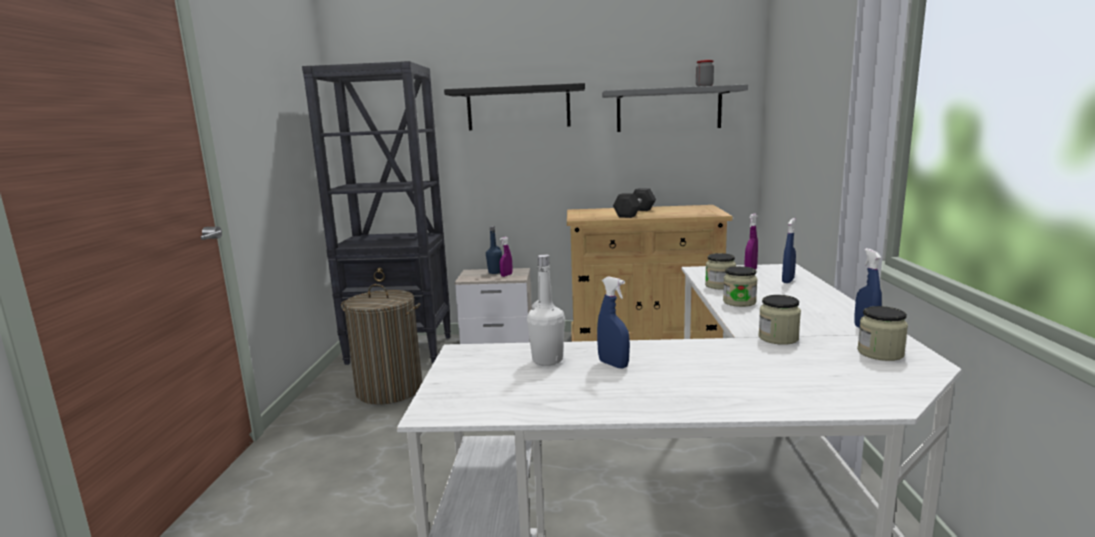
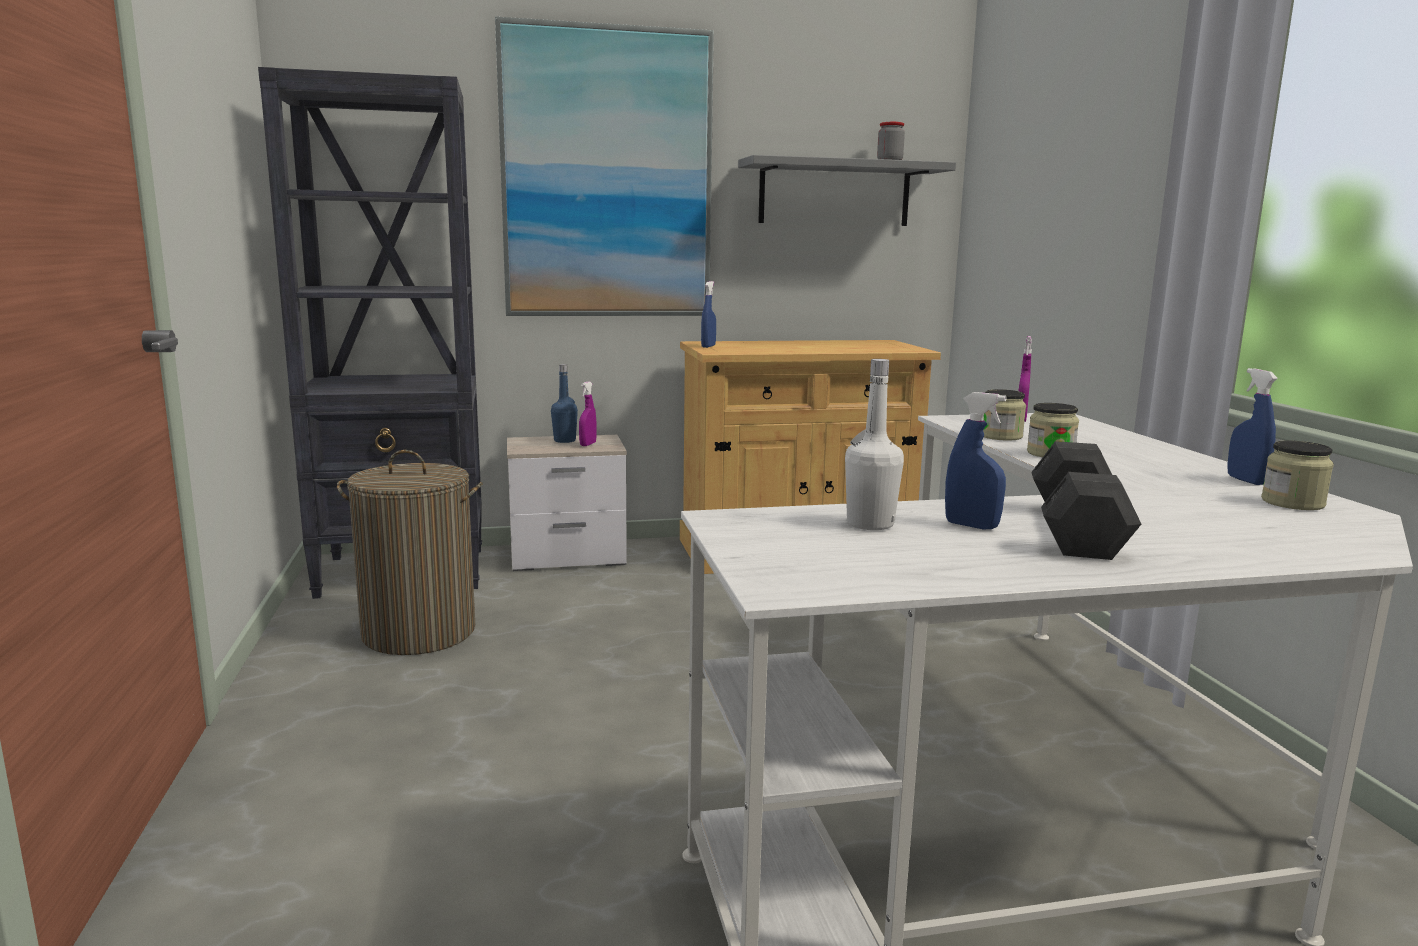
camera: 15 degrees left, 0 degrees up
(518, 108) = (607, 175): black shelf -> picture
(635, 213) = (794, 347): grey dumbbell -> grey dumbbell (1077, 530)
(778, 338) = (1150, 491): jar -> none
(788, 280) = (1083, 430): blue spray bottle -> blue spray bottle (708, 346)

